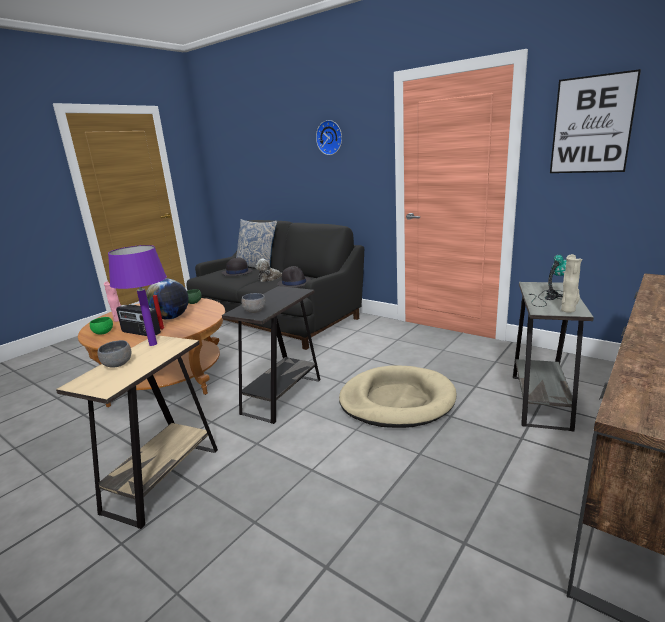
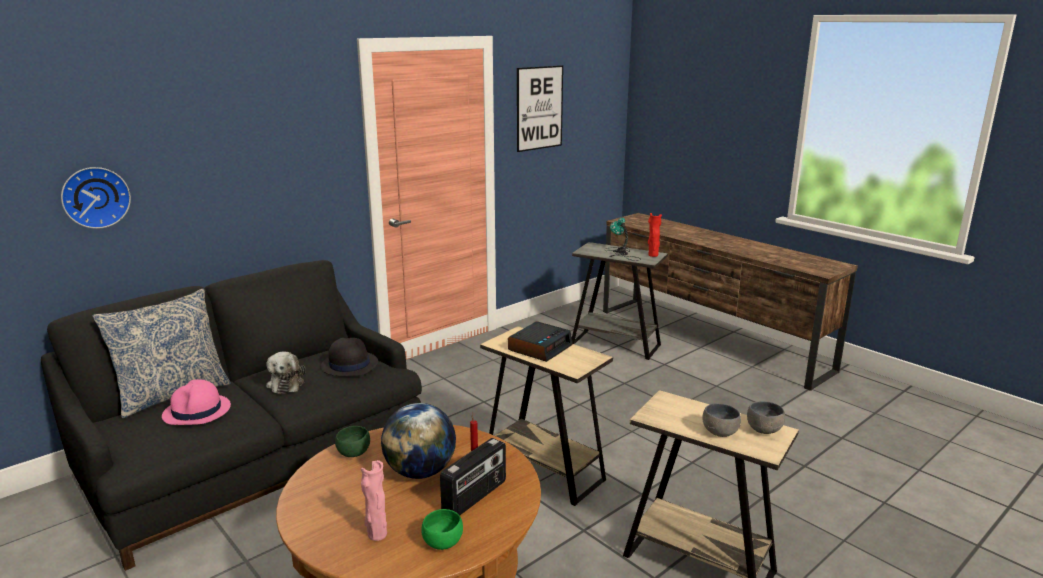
camera: 80 degrees left, 0 degrees up
(153, 344) = (664, 416): purple table lamp -> none
(237, 272) = (197, 412): black hat -> pink hat
(255, 311) = (579, 358): grey bowl -> grey bowl (763, 429)
(274, 299) = (540, 347): none -> alarm clock
(282, 396) = (543, 471): black side table -> beige side table
(330, 137) = (255, 127): wall clock -> wall clock (95, 197)
(396, 400) = (587, 402): beige dog bed -> none
(568, 310) = (653, 255): beige vase -> red vase

